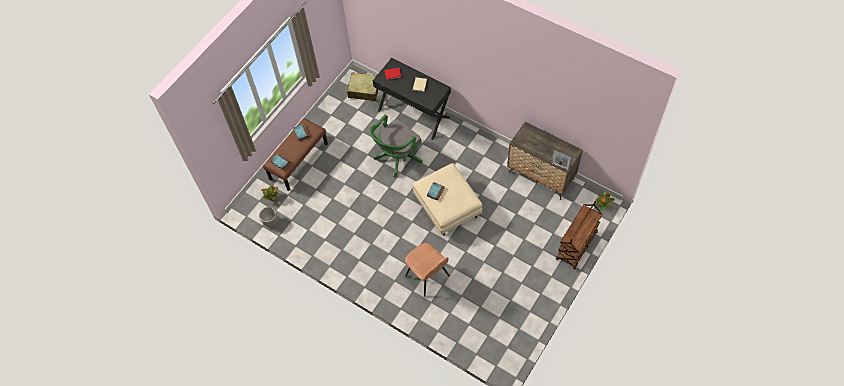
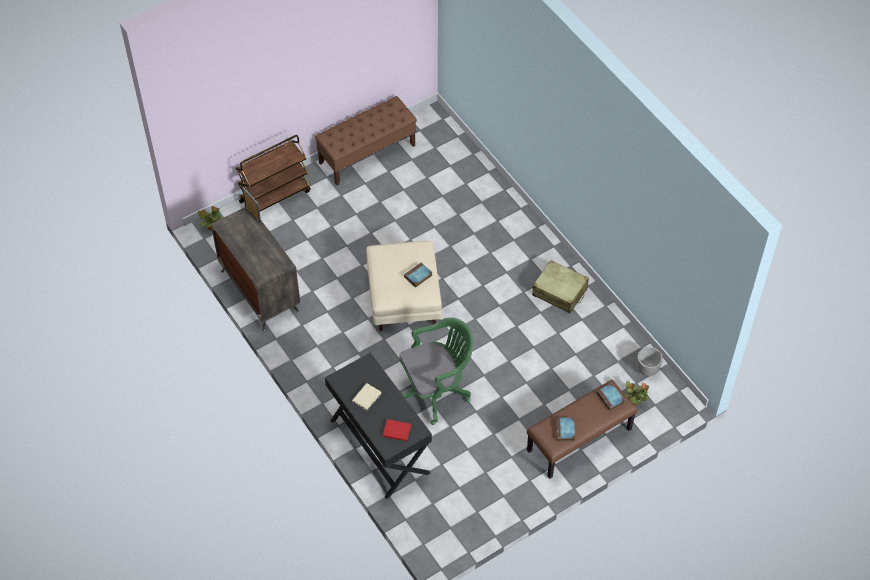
camera: 160 degrees left, 5 degrees down
(364, 90) = (435, 517): beige suitcase -> beige suitcase (560, 292)
(428, 277) = (471, 229): brown chair -> none
(534, 308) = (367, 154): none -> brown bench

